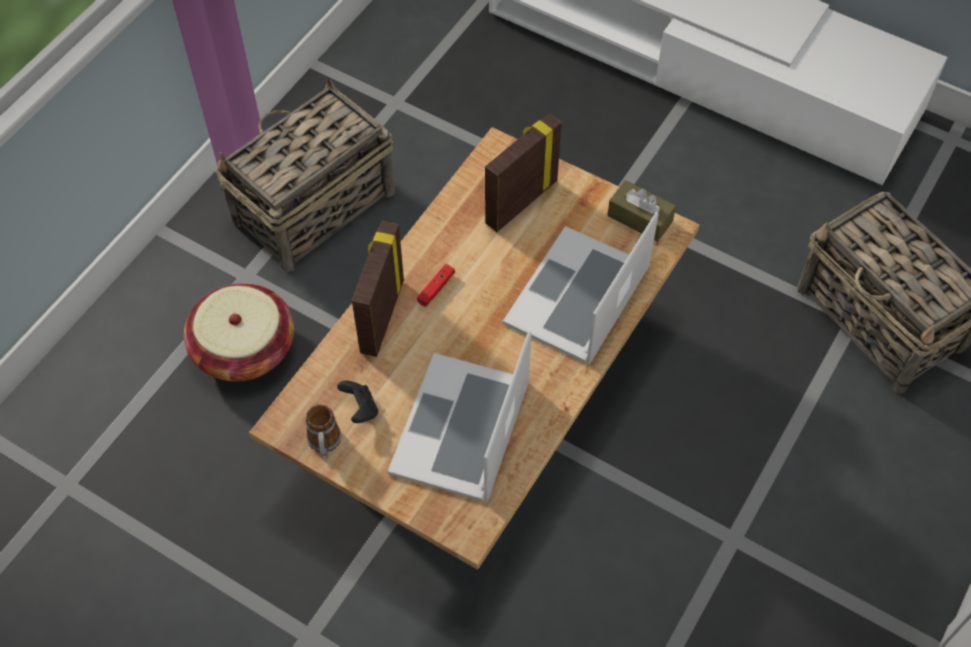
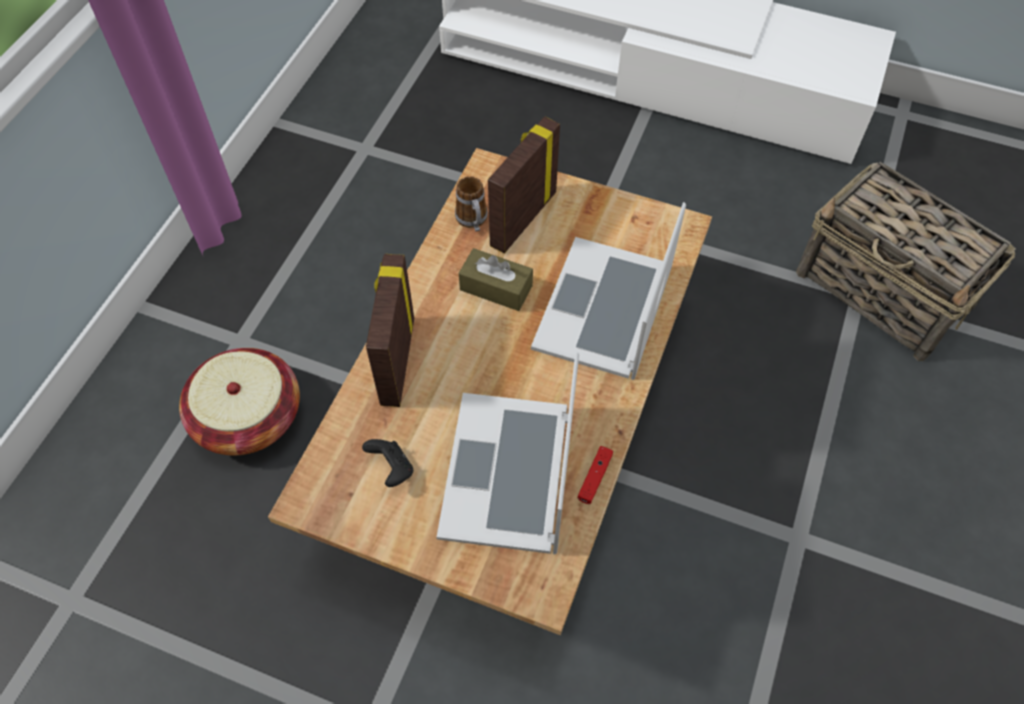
camera: 10 degrees left, 0 degrees up
(312, 208) = (298, 262): basket -> none
(325, 445) = (358, 517): mug -> mug (473, 221)
(436, 288) = (451, 322): red game controller -> red game controller (594, 478)
(640, 218) = (650, 218): brown tissue box -> brown tissue box (496, 288)

